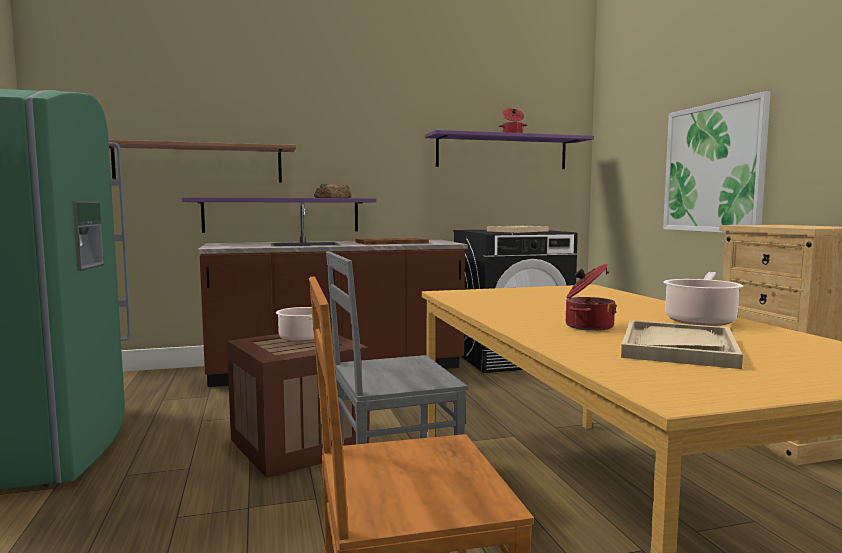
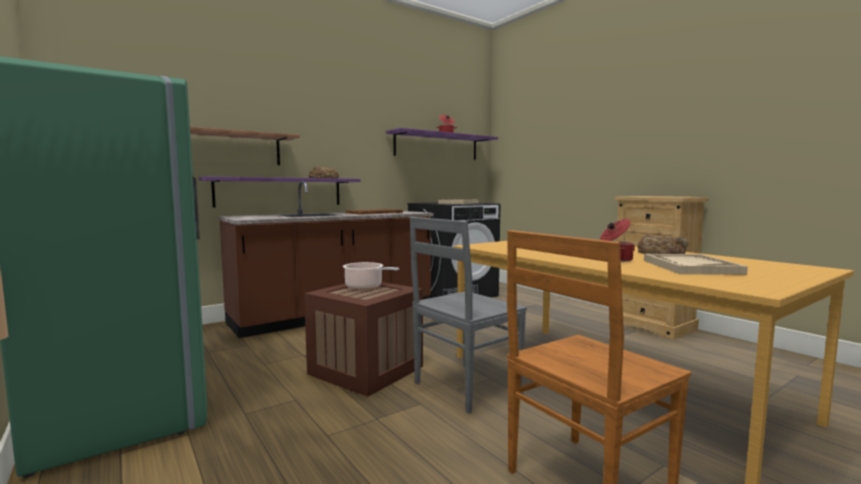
camera: 20 degrees left, 0 degrees up
(700, 320) = (661, 253): cooking pot -> bread
(713, 168) = (590, 161): picture -> none

